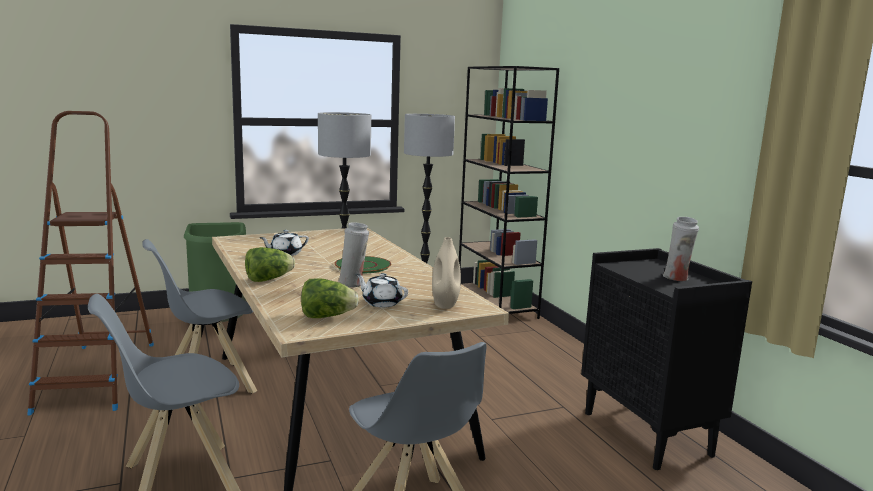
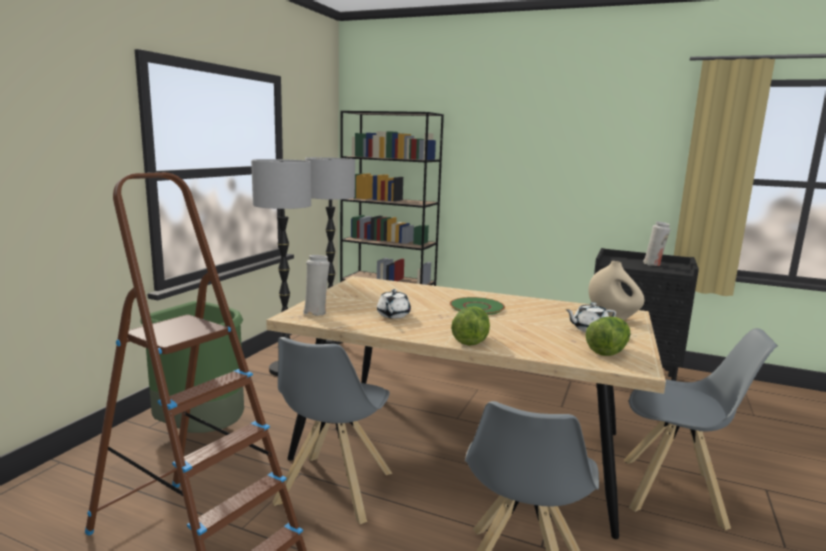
camera: 45 degrees left, 0 degrees up
(353, 284) = (526, 323): white vase -> white vase (316, 313)

